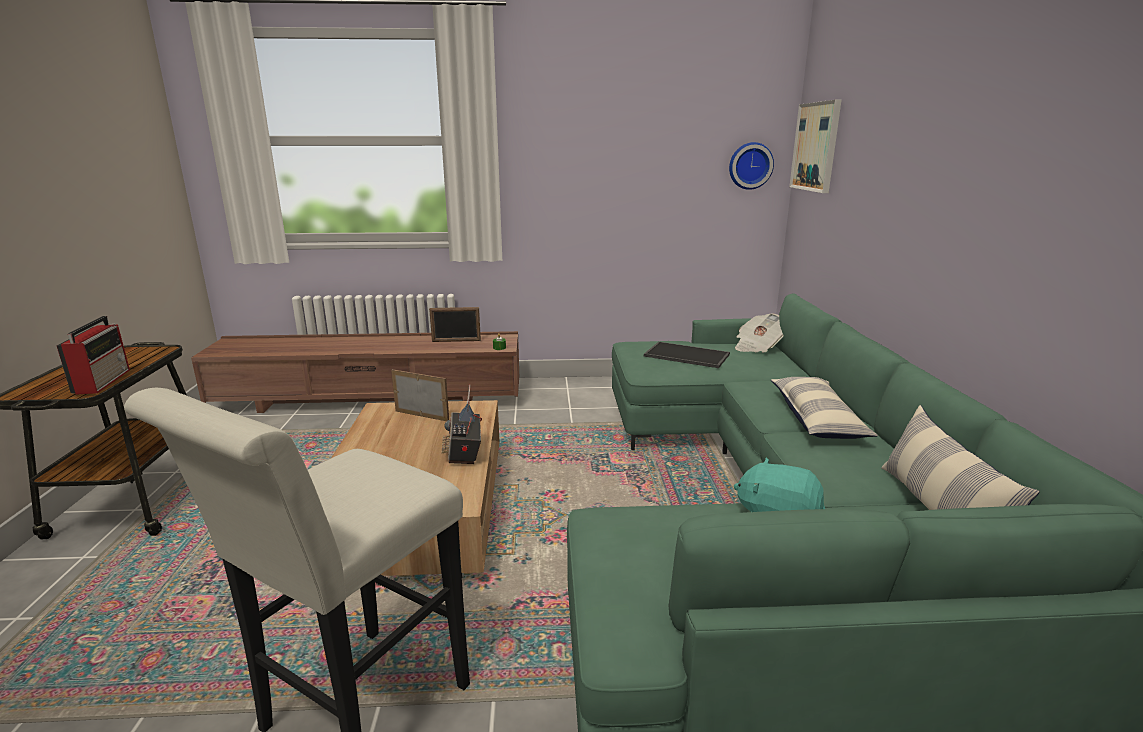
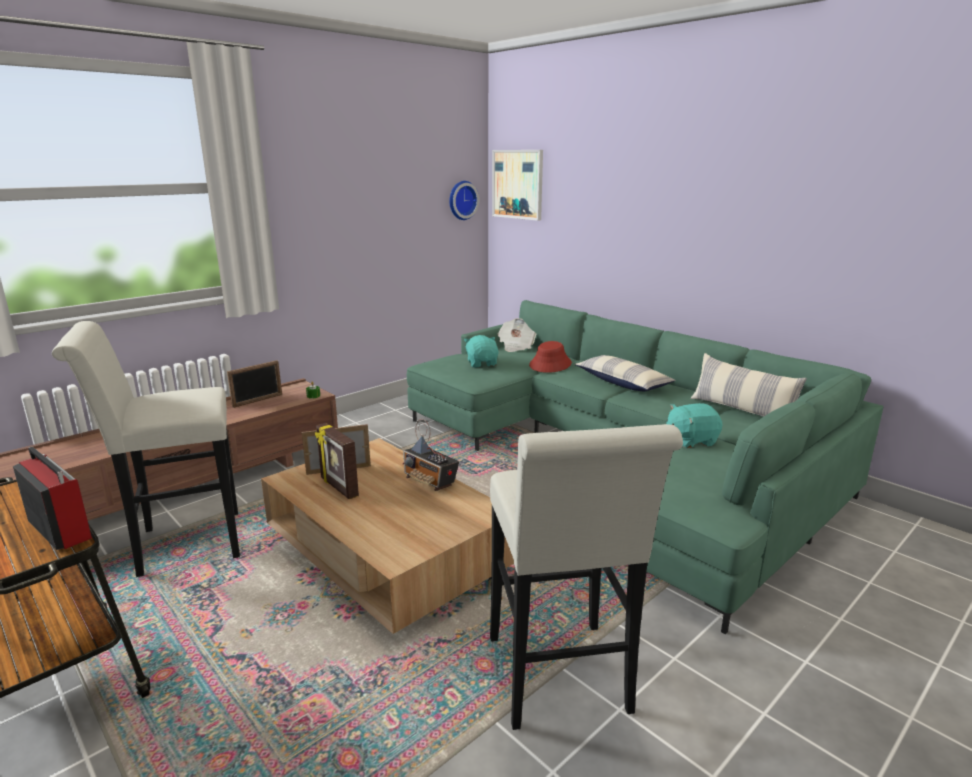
camera: 40 degrees left, 0 degrees up
(320, 441) = (181, 545): none -> white stool
(395, 430) = (338, 487): none -> picture frame
(685, 355) = (482, 363): tray -> turquoise plush toy
(761, 375) = (550, 364): none -> red hat

